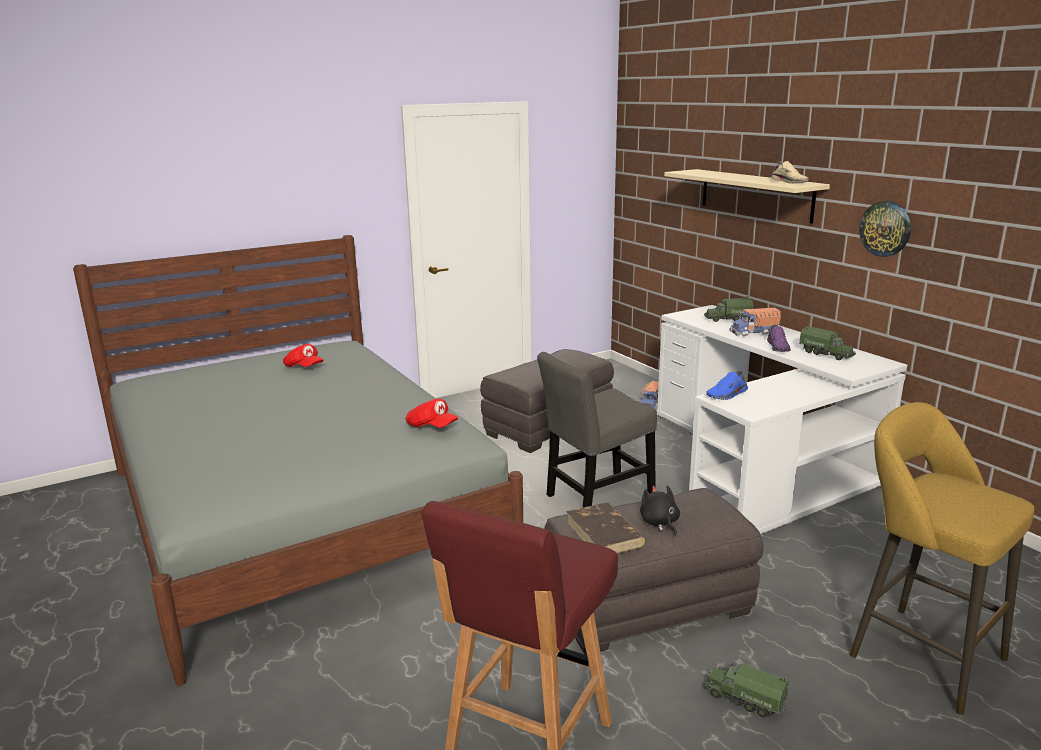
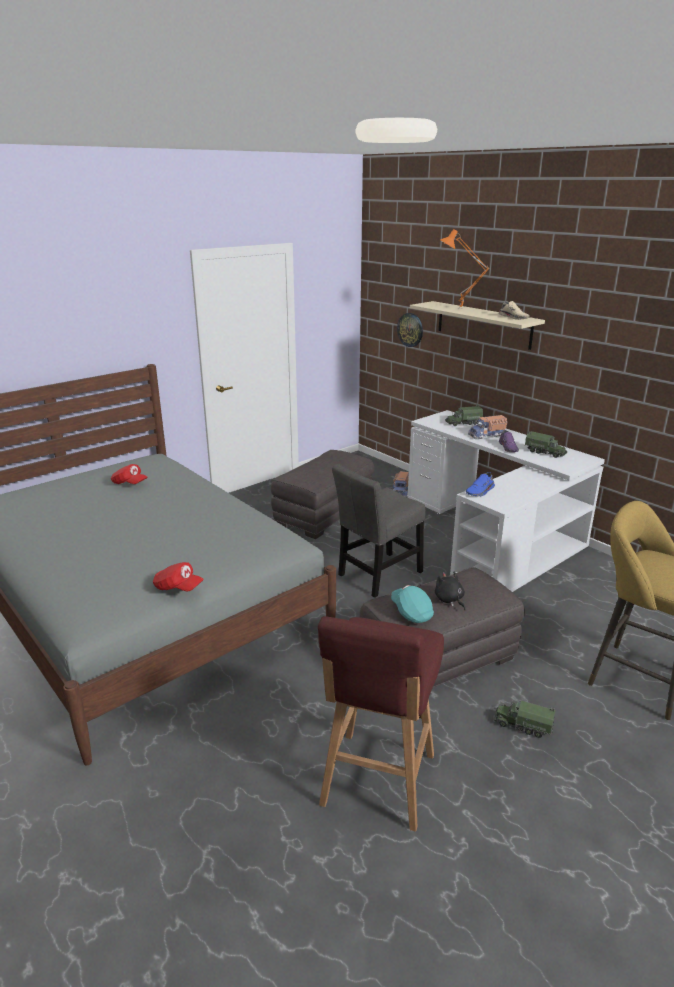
camera: 10 degrees left, 5 degrees up
(431, 426) = (259, 534): red cap -> red cap (178, 588)
(605, 534) = (411, 612): brown book -> turquoise cap
(725, 175) = (459, 309): none -> orange table lamp
(885, 228) = (589, 356): wall clock -> wall clock (410, 329)

